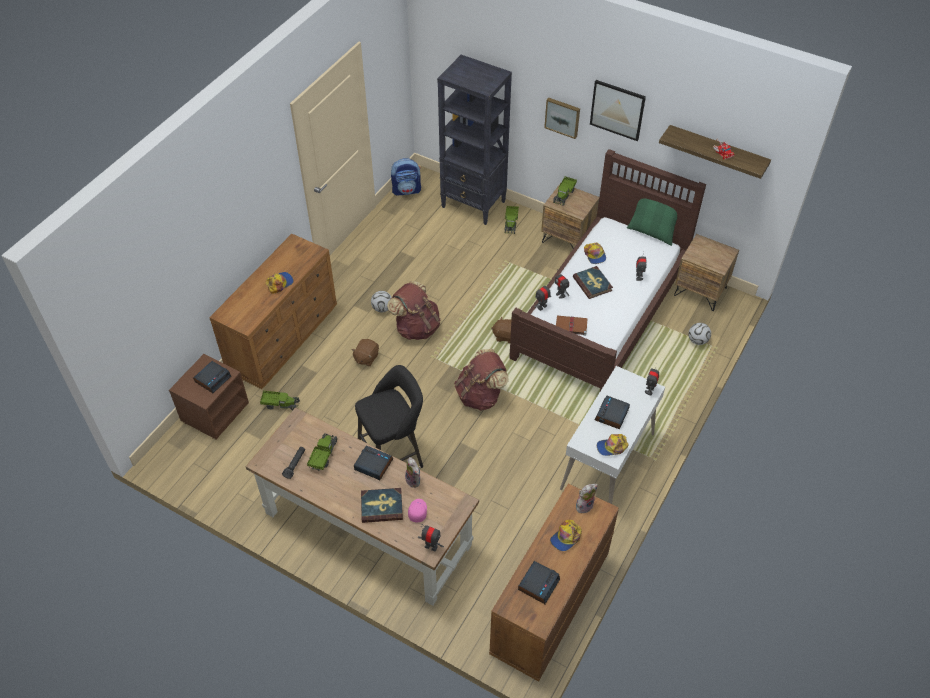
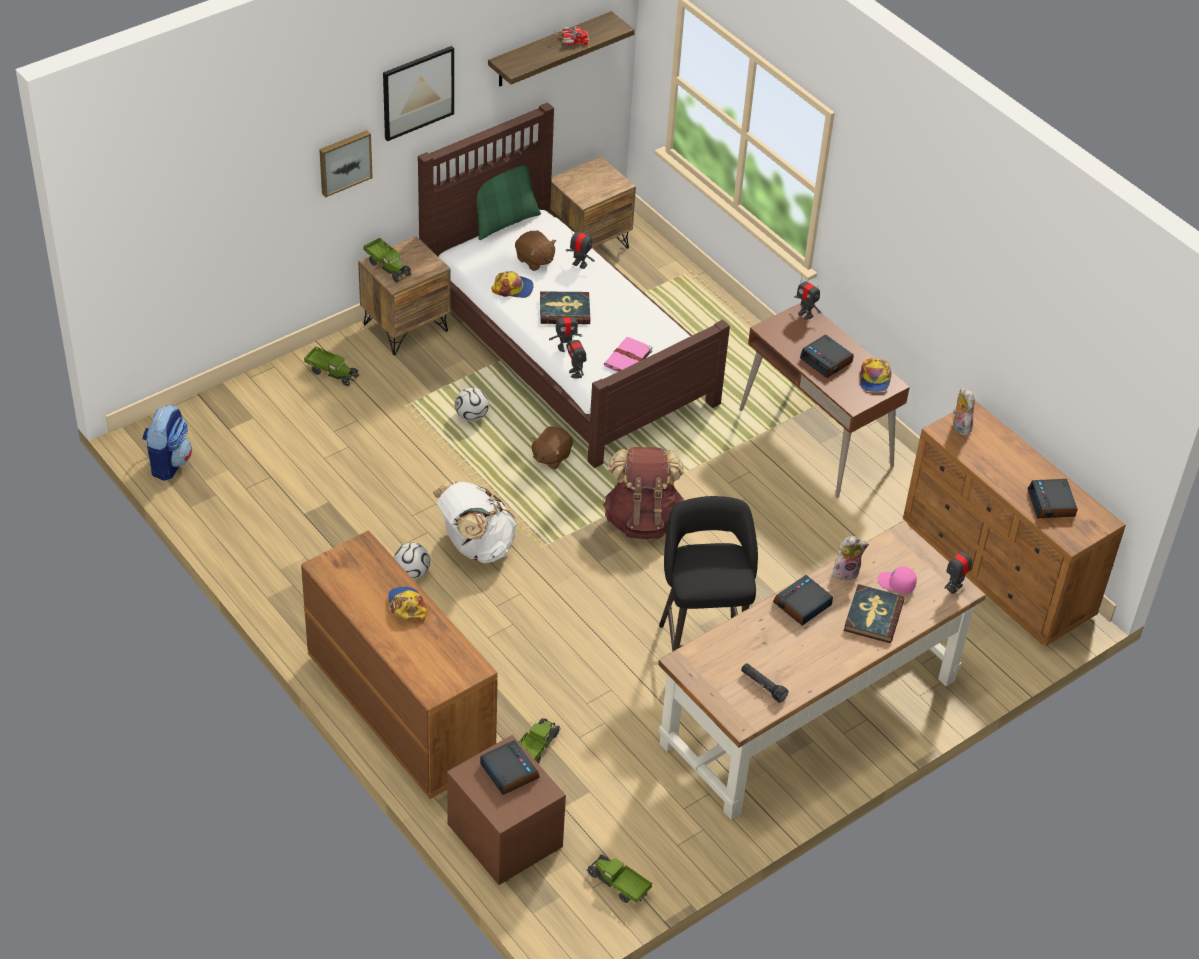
camera: 70 degrees left, 5 degrees down
(323, 455) = (761, 652): toy truck -> toy truck (618, 885)
(366, 358) = (501, 621): brown plush toy -> brown plush toy (534, 260)
(416, 327) = (475, 546): brown backpack -> white backpack
(474, 204) = (261, 398): black bookcase -> none
(538, 584) = (1052, 504): alarm clock -> alarm clock turned 150 degrees counterclockwise
(566, 537) = (998, 458): cap -> none
(570, 326) = (627, 359): brown book -> pink book
(608, 461) = (816, 438): white desk -> brown desk
(697, 341) = (669, 282): football -> football (471, 416)

